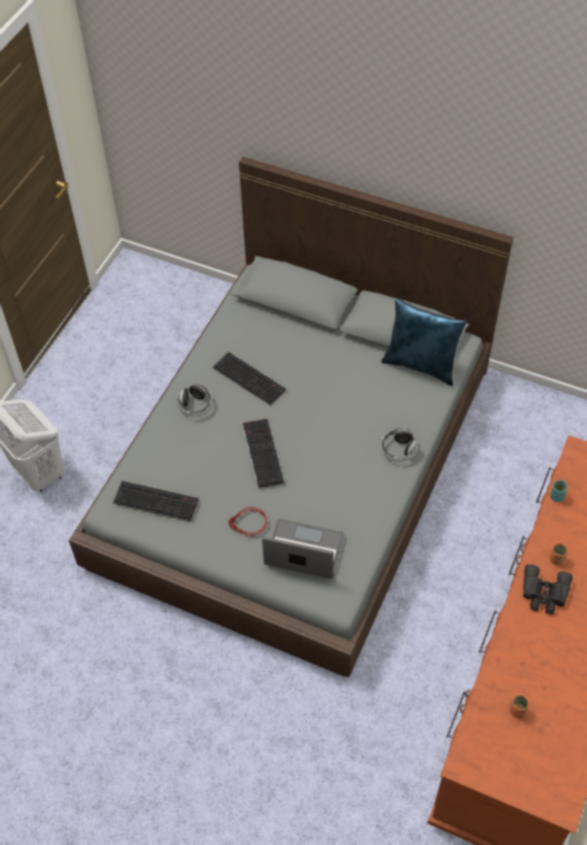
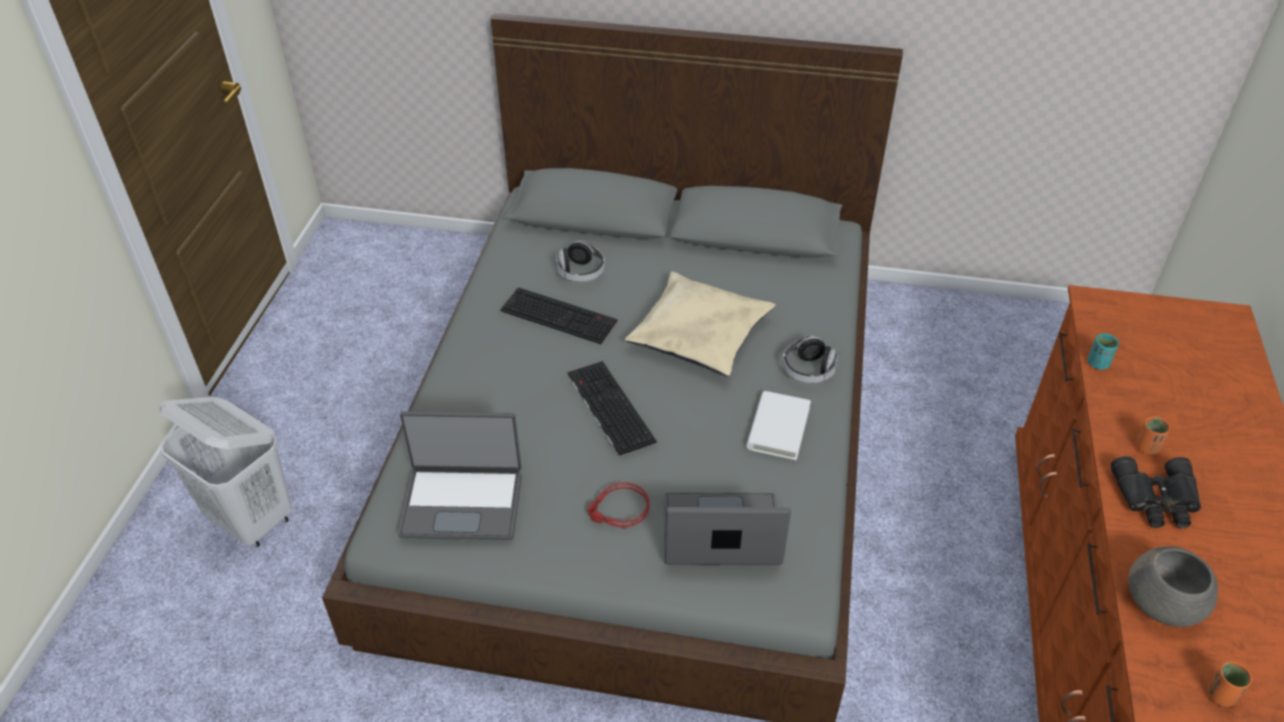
camera: 15 degrees left, 10 degrees down
(157, 500) = (462, 502): keyboard -> laptop
(195, 406) = (488, 363): headphones -> headphones (580, 272)
(336, 410) = (698, 335): none -> beige pillow
(363, 488) = (778, 428): none -> white book
(421, 365) = (795, 263): blue pillow -> none
(513, 656) = (1163, 605): none -> grey bowl

